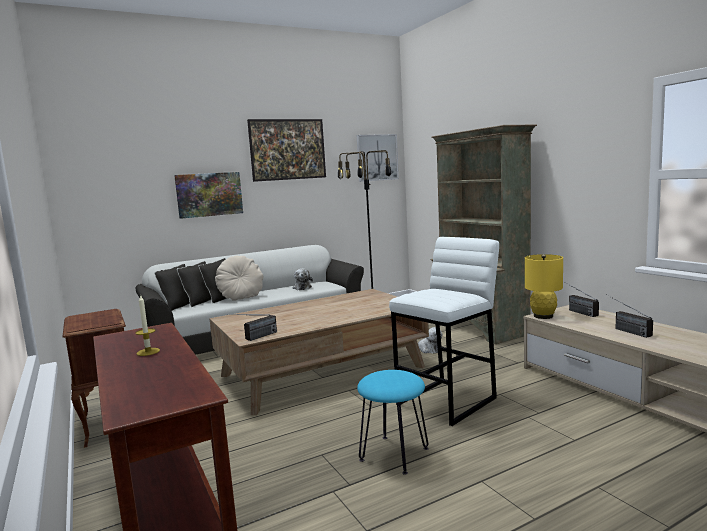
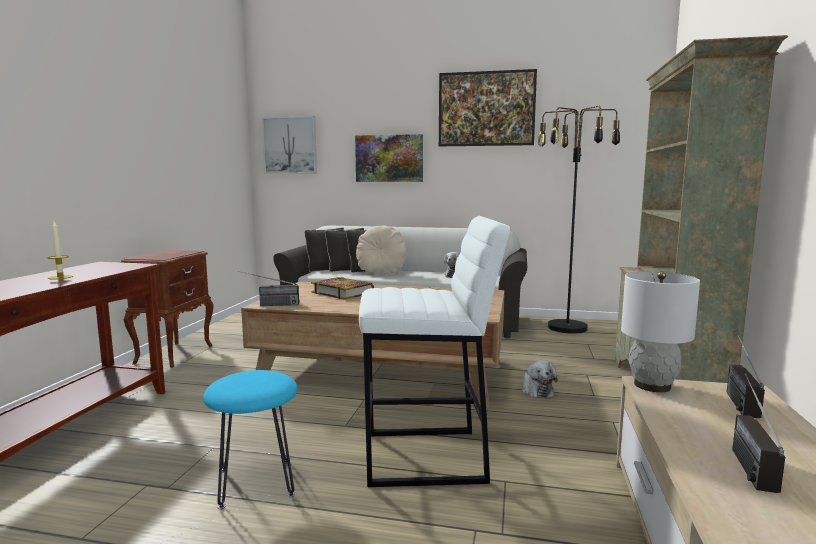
camera: 40 degrees right, 0 degrees up
(277, 316) = (342, 292): none -> book
(377, 157) = (619, 120): picture -> picture (290, 145)
(543, 316) = (652, 385): yellow table lamp -> white table lamp

